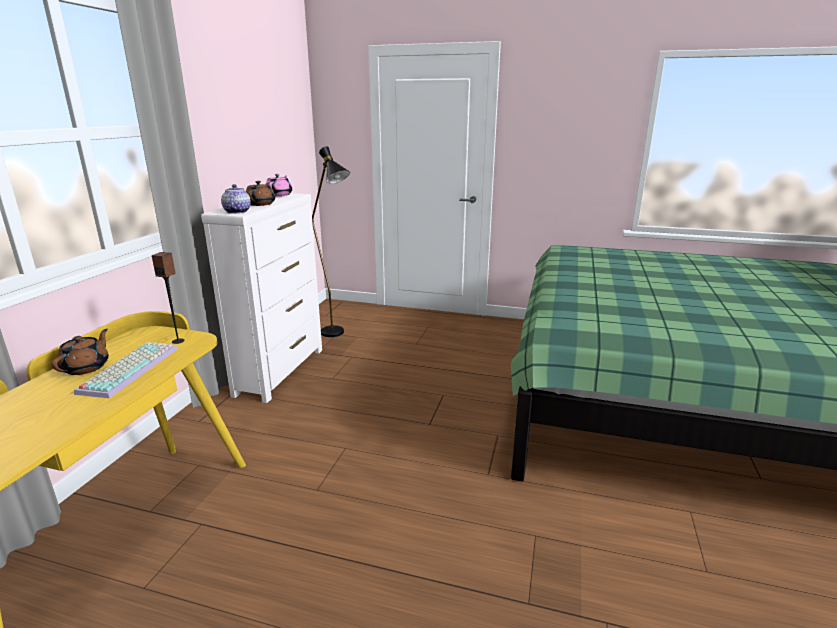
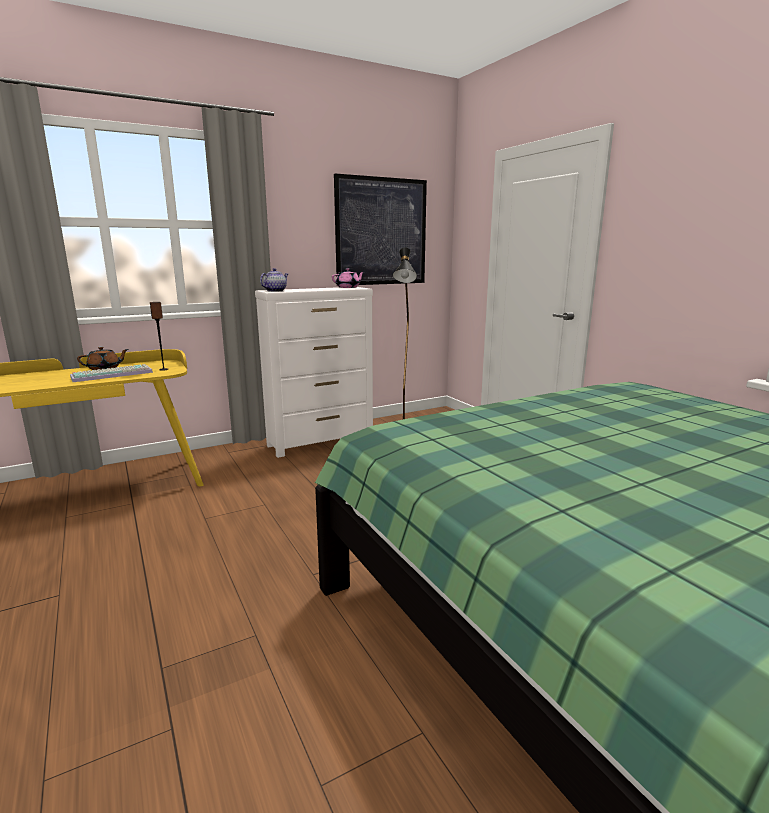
camera: 45 degrees right, 5 degrees down
(261, 204) = (310, 289): brown teapot -> none
(269, 127) = (381, 232): none -> picture

